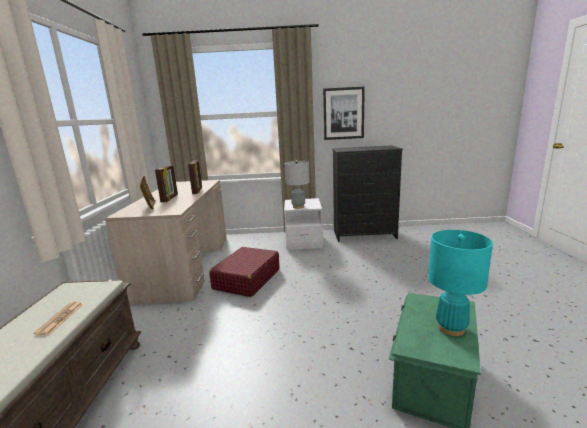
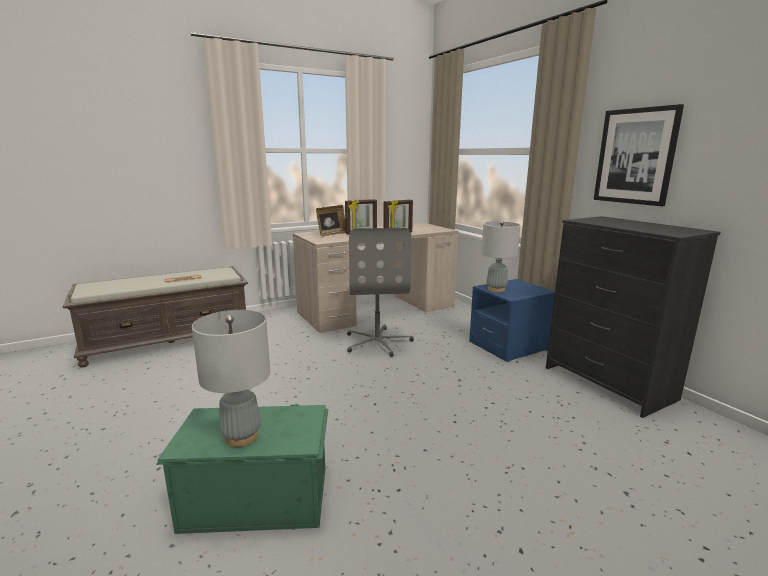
camera: 60 degrees right, 0 degrees up
(246, 279) = (378, 342): red suitcase -> grey office chair
(304, 242) = (508, 346): white nightstand -> blue nightstand
(451, 328) = (241, 437): turquoise table lamp -> grey table lamp

